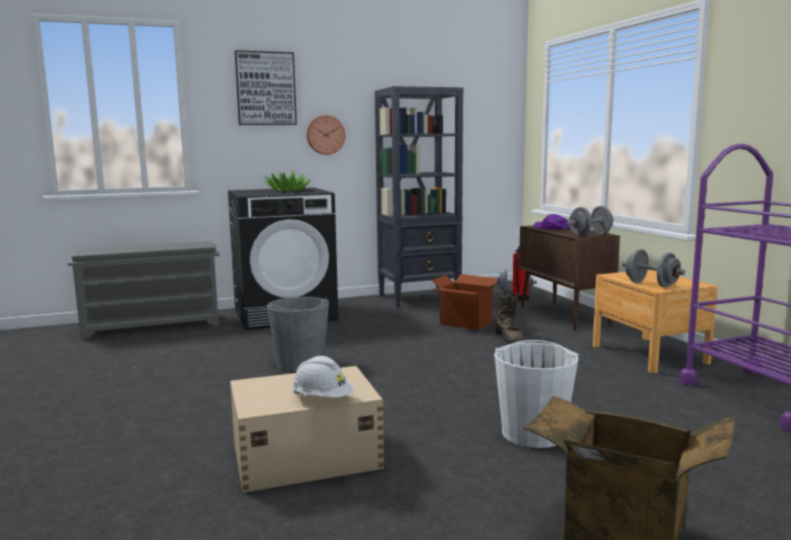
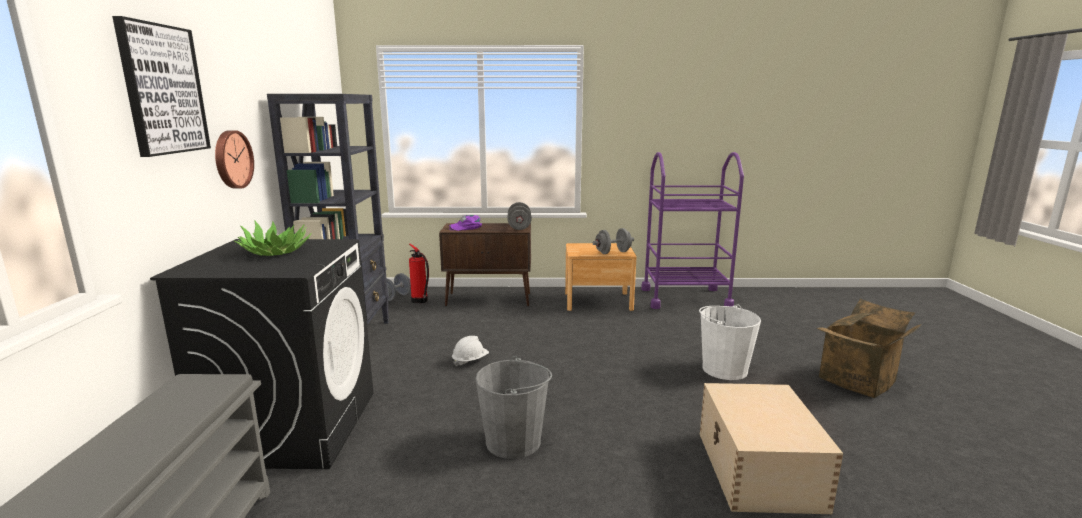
camera: 70 degrees left, 5 degrees up
(322, 399) = (791, 408): white hard hat -> white hard hat (470, 361)
(465, 323) = (465, 336): cardboard box -> none
(510, 339) = (527, 330): brown boot -> none

